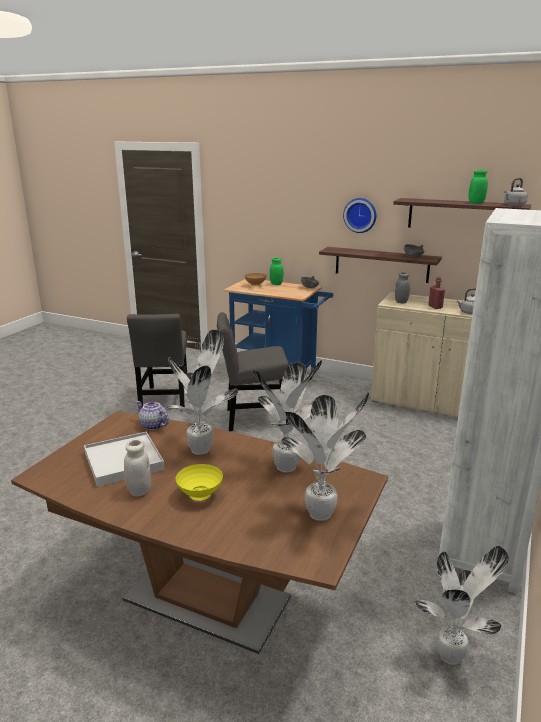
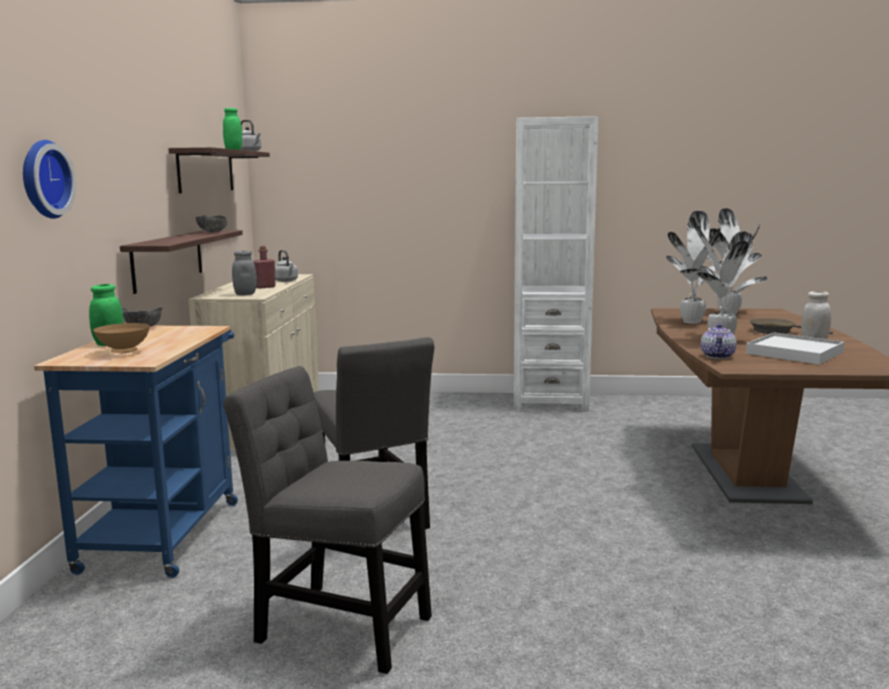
camera: 110 degrees left, 10 degrees down
(165, 400) = (337, 625): grey chair -> grey chair turned 135 degrees counterclockwise
(201, 495) = (776, 331): yellow bowl -> brown frying pan
(360, 215) = (142, 179): wall clock -> wall clock (42, 179)
(452, 656) = (666, 405): potted plant -> none

